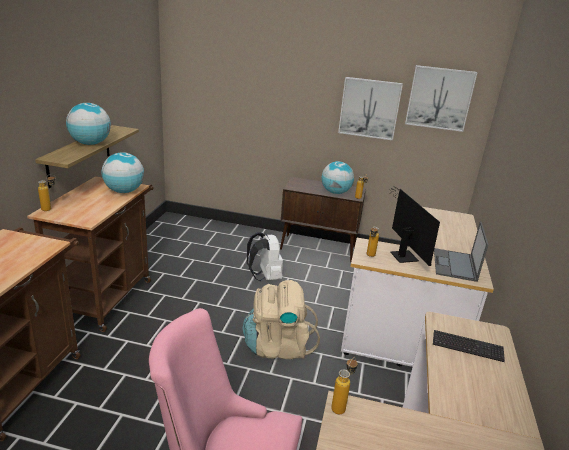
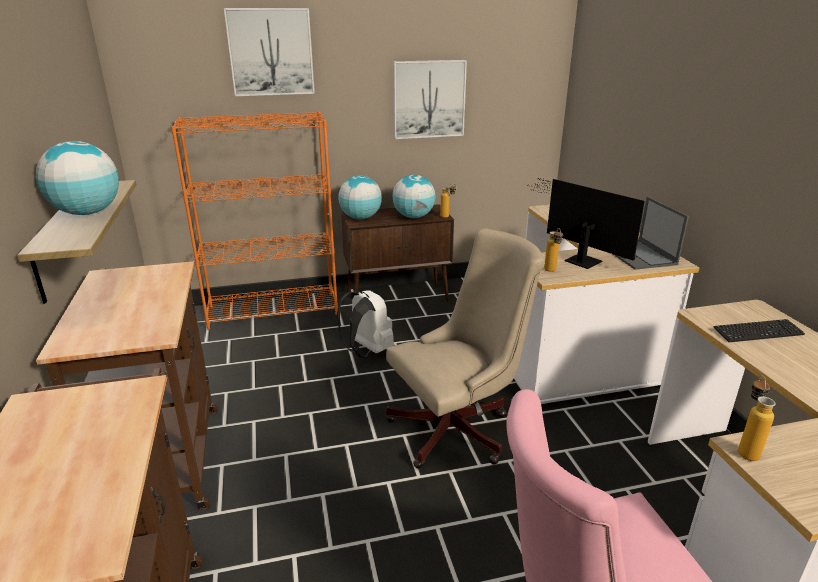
camera: 25 degrees left, 0 degrees up
(50, 209) = (68, 337): bottle -> none
(124, 191) = (165, 279): globe -> globe (360, 218)
(231, 232) = (274, 310): none -> orange bookcase
(277, 346) = (458, 429): beige backpack -> beige office chair
(439, 98) = (509, 72): picture -> picture (271, 52)

